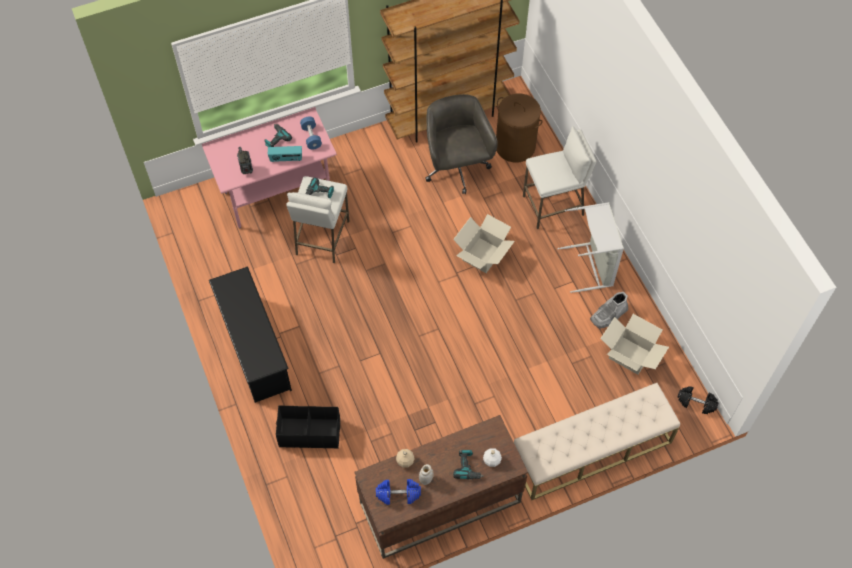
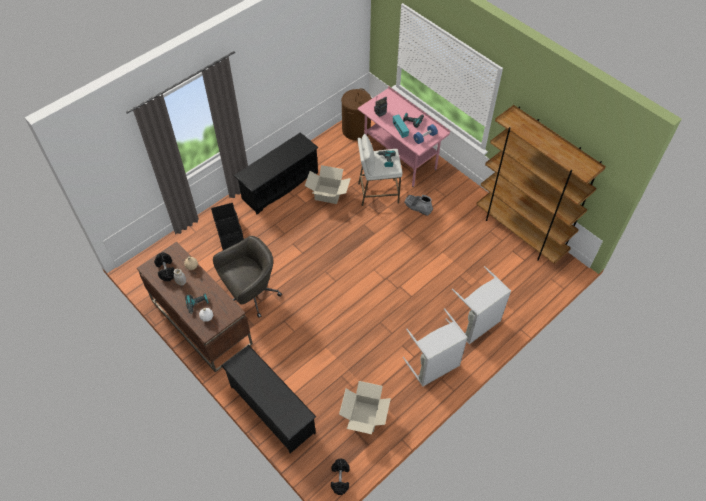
camera: 70 degrees right, 5 degrees down
(398, 494) = (166, 270): blue dumbbell -> black dumbbell
(456, 168) = (476, 251): grey office chair -> grey office chair (251, 295)
(483, 255) = (409, 290): cardboard box -> cardboard box (328, 194)
(515, 146) = (518, 283): brown laundry basket -> brown laundry basket (356, 130)
(553, 206) = (476, 324): white stool -> grey laundry basket
(591, 450) = (272, 409): beige bench -> black shoe rack
(609, 315) = (394, 391): grey boot -> grey boot (418, 207)

